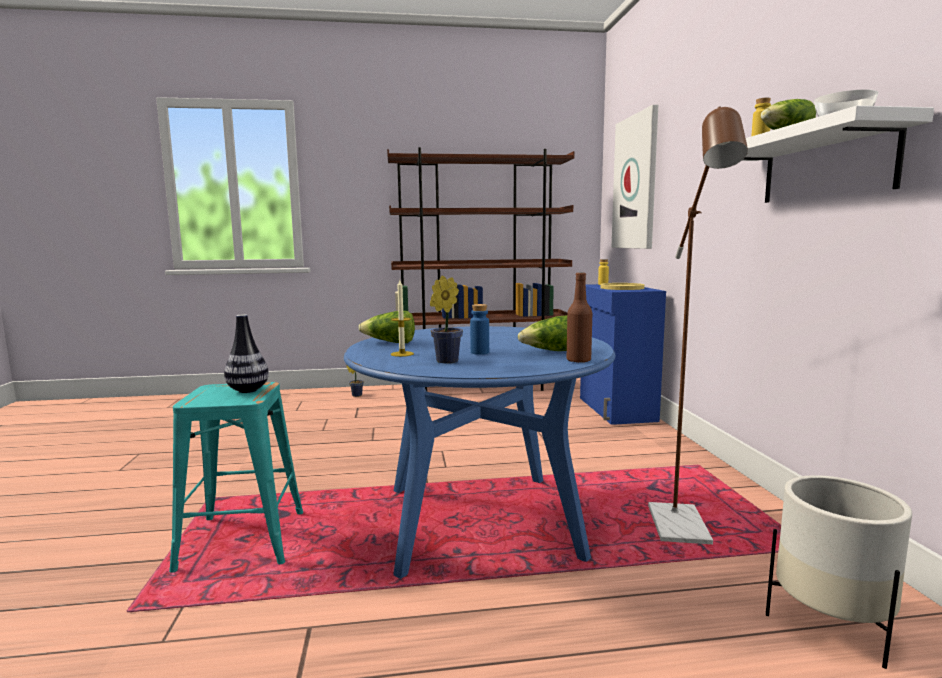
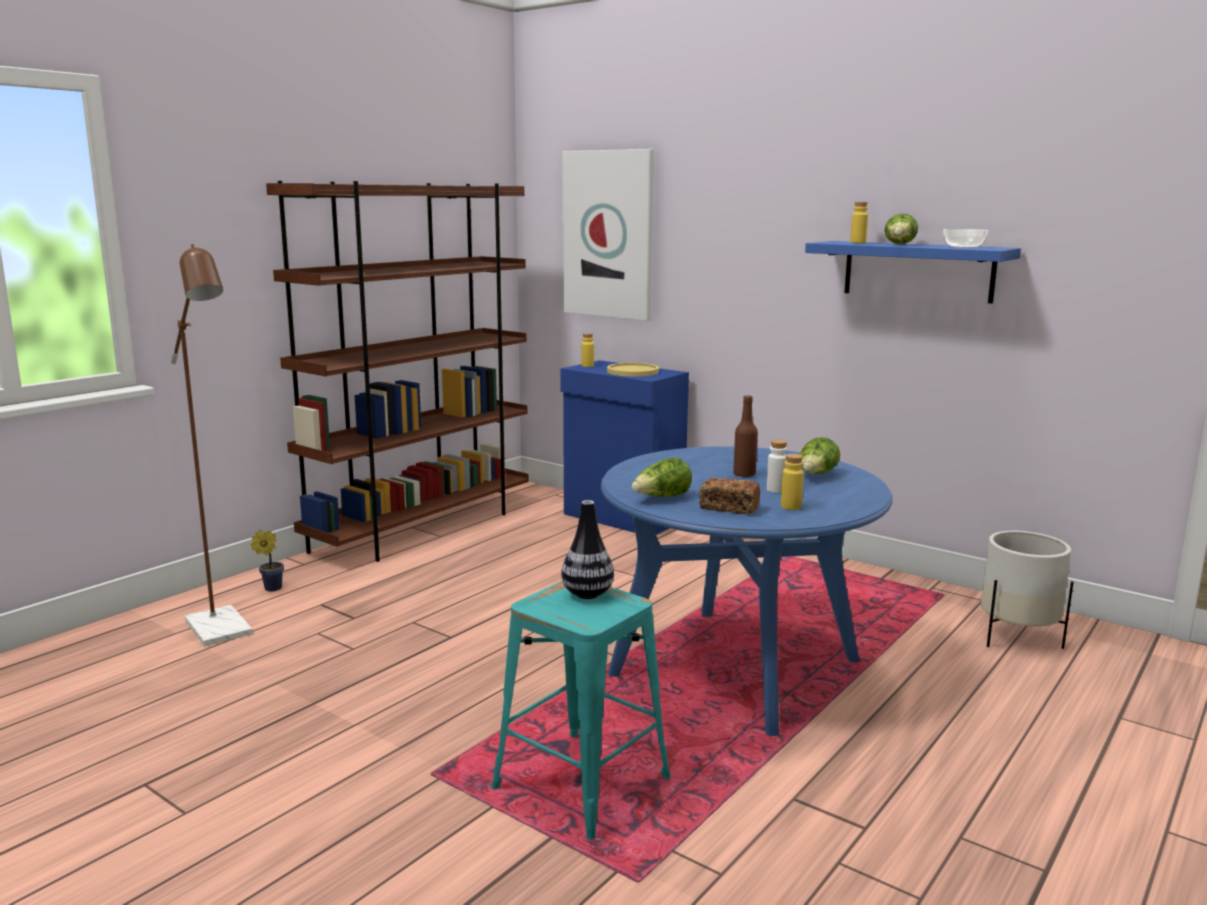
camera: 45 degrees left, 5 degrees up
(402, 354) = (728, 508): candle -> bread
(444, 361) = (791, 507): potted plant -> yellow bottle
(479, 352) = (776, 490): blue bottle -> white bottle
(578, 360) = (865, 480): brown bottle -> brown bottle (744, 474)
(682, 533) = (869, 615): brown floor lamp -> brown floor lamp (223, 632)
(825, 165) = (918, 271): white shelf -> blue shelf

